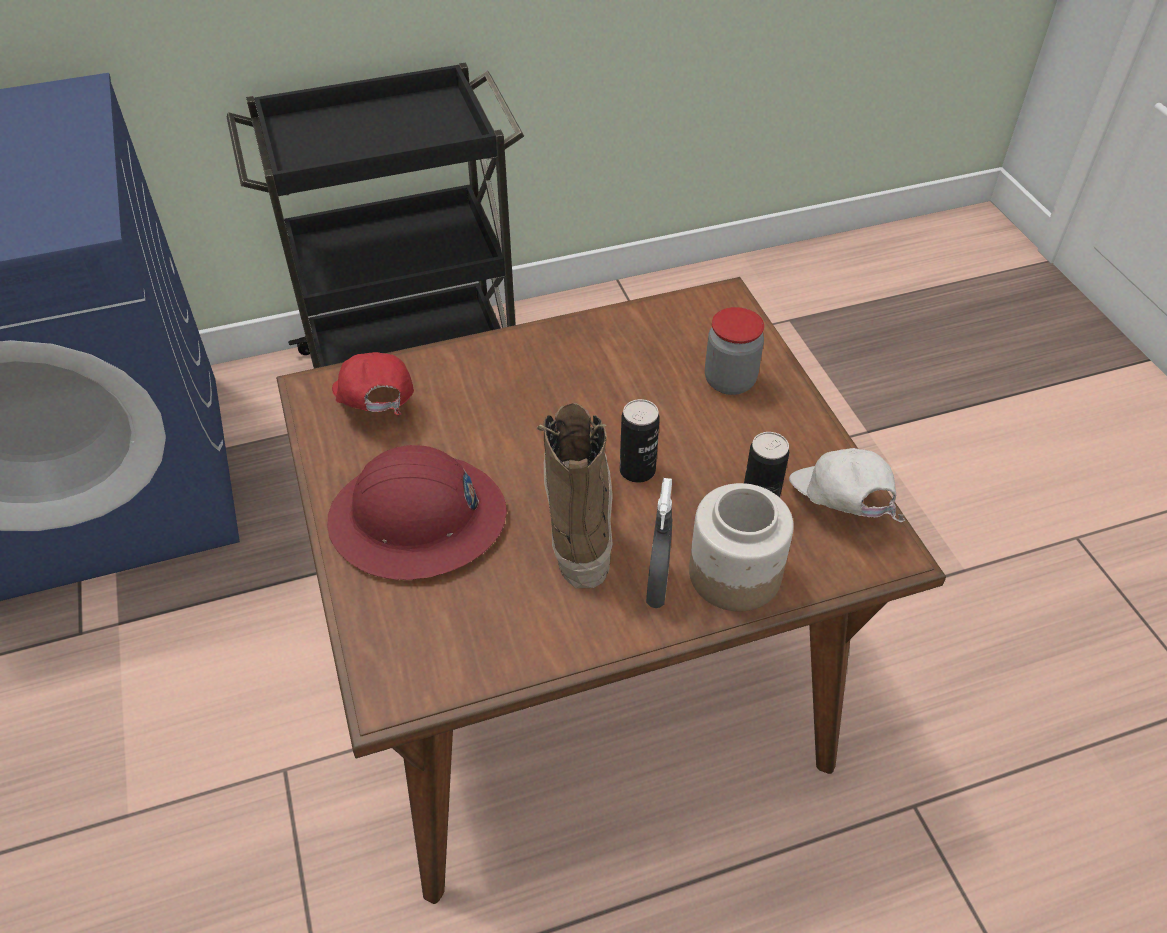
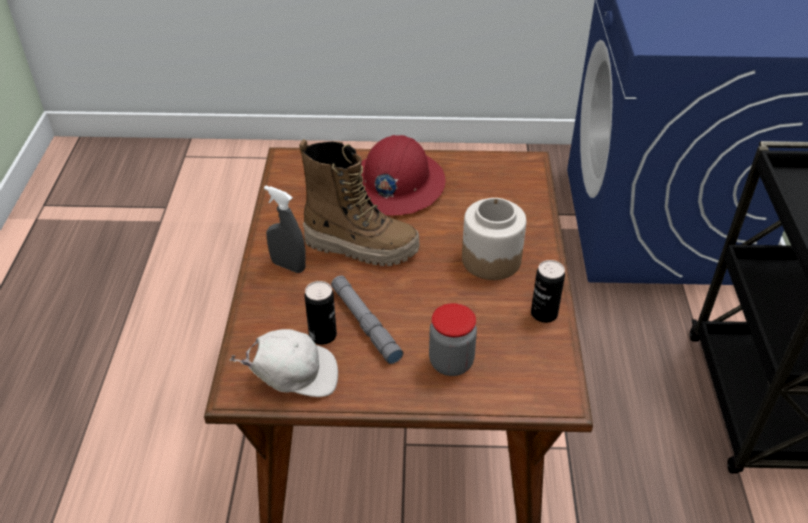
camera: 110 degrees right, 5 degrees down
(376, 409) = (498, 183): red cap -> none
(637, 470) = (385, 284): can -> can (544, 314)
(716, 468) = (365, 324): none -> grey flashlight
(733, 574) = (275, 302): jar -> jar (491, 259)

